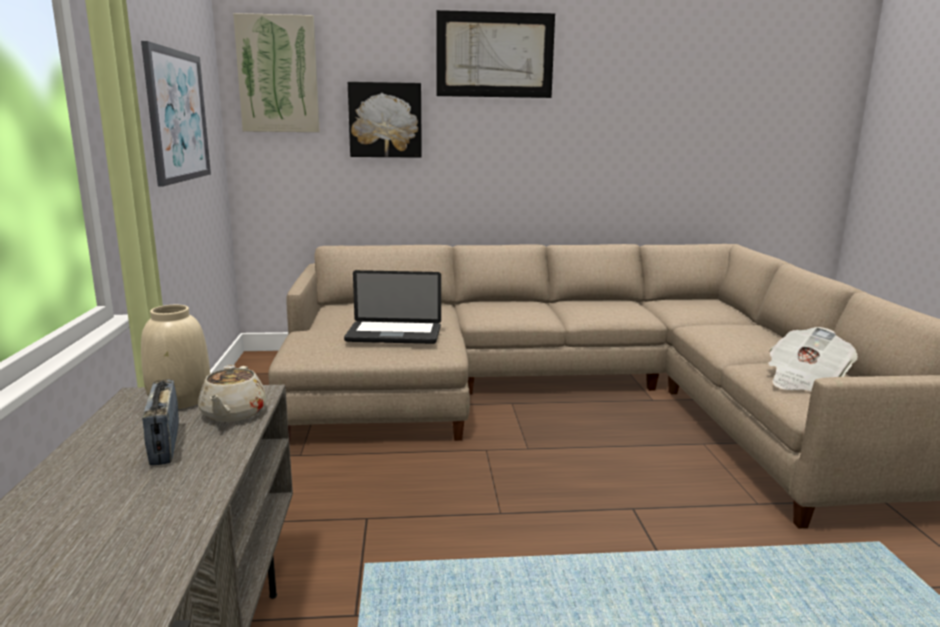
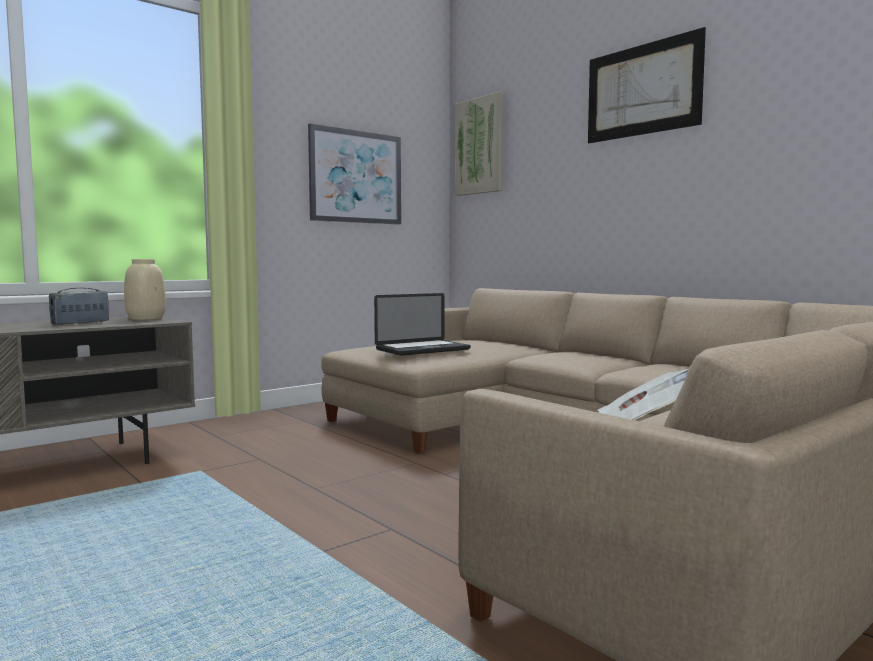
camera: 55 degrees right, 10 degrees down
(233, 414) = (132, 322): beige teapot -> none
(385, 120) = (548, 173): picture -> none
(394, 334) = (422, 349): laptop -> laptop turned 90 degrees counterclockwise

